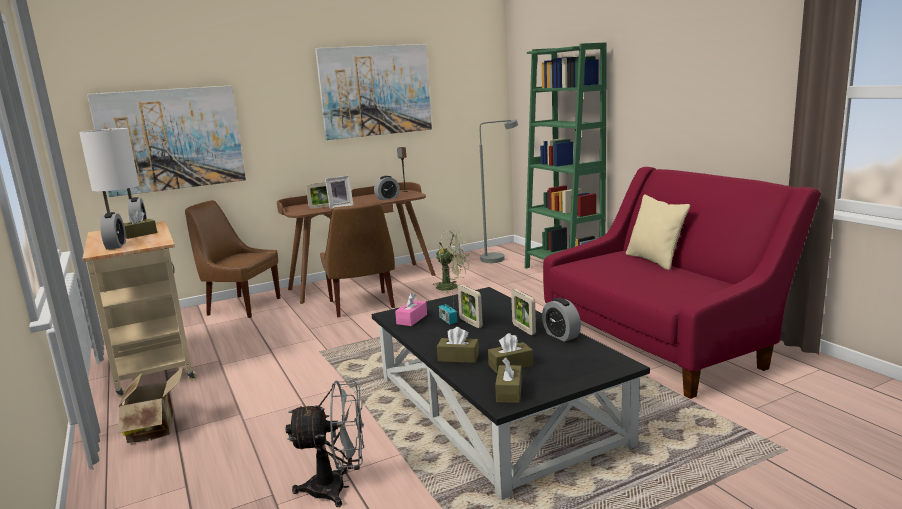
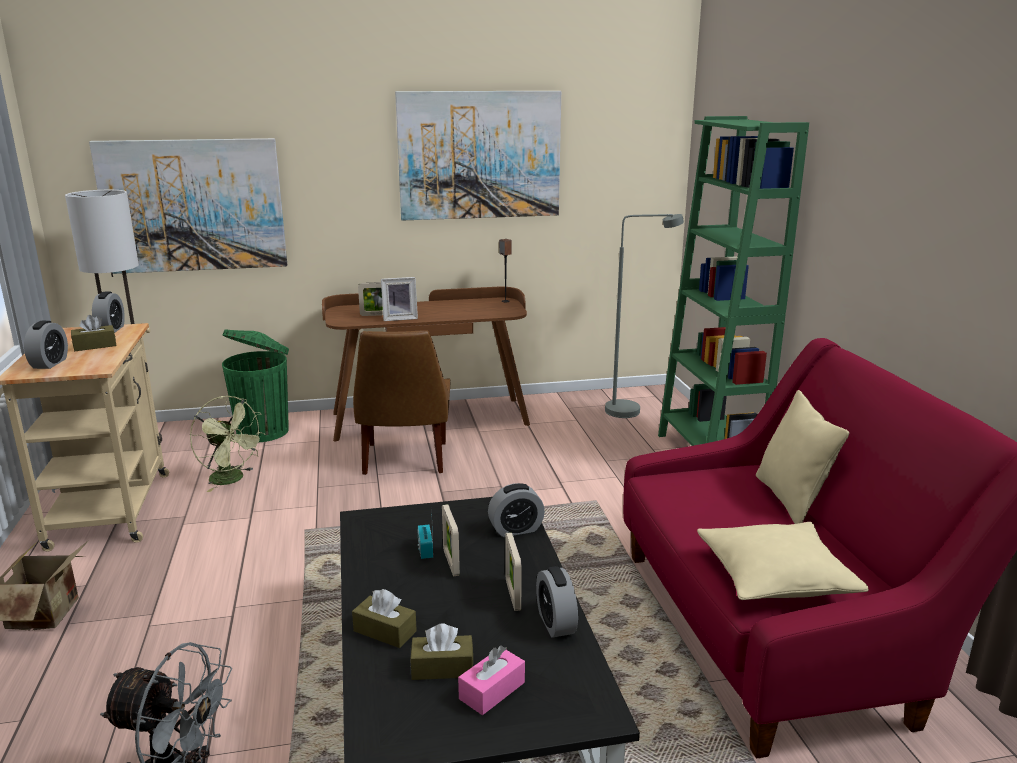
camera: 15 degrees right, 5 degrees up
(241, 306) = (264, 431): brown chair -> green trash can
(387, 198) = (471, 312): alarm clock -> alarm clock (516, 529)
(412, 319) = (381, 535): pink tissue box -> pink tissue box (492, 690)
(452, 287) = (538, 452): green fan -> green fan (232, 480)
(509, 392) = (401, 725): brown tissue box -> none
(674, 291) = (775, 578): none -> beige pillow

